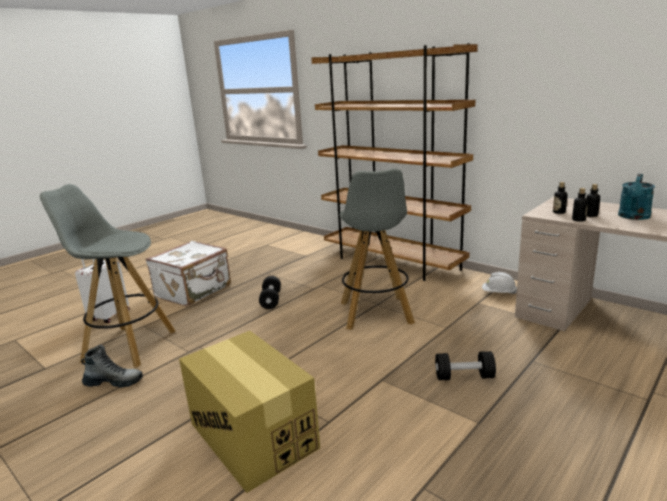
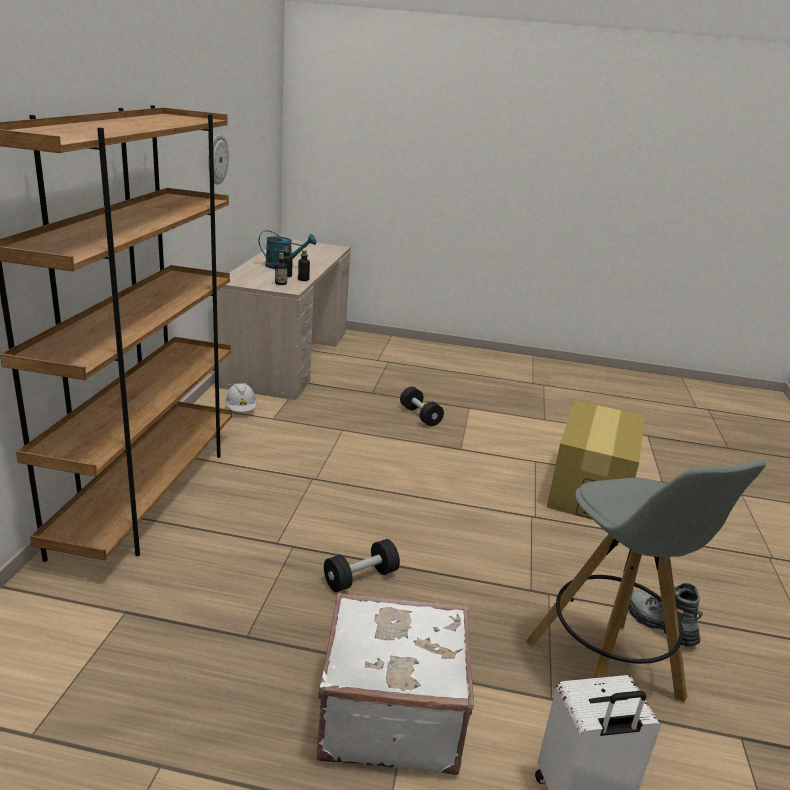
camera: 125 degrees left, 5 degrees up
(376, 314) = (341, 474): grey stool -> none
(595, 89) = (217, 159): none -> wall clock

